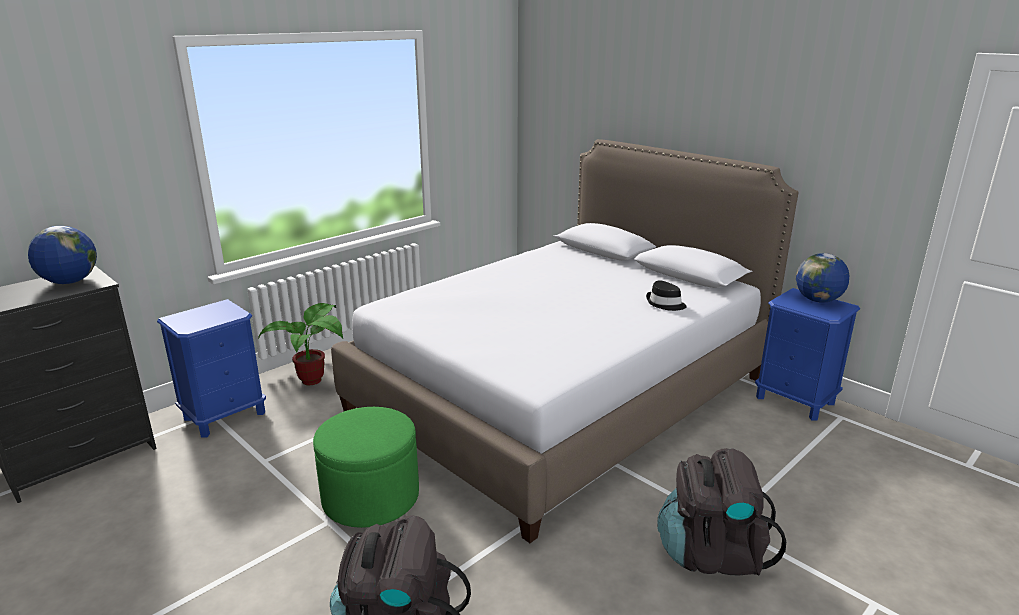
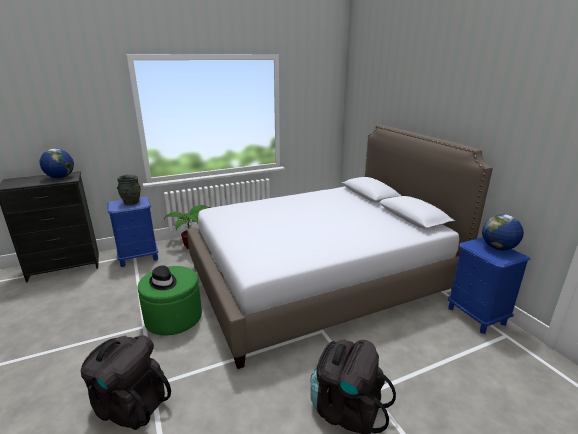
camera: 20 degrees right, 0 degrees up
(209, 314) = (131, 202): none -> grey vase
(665, 304) = (379, 233): black hat -> black hat (163, 282)

